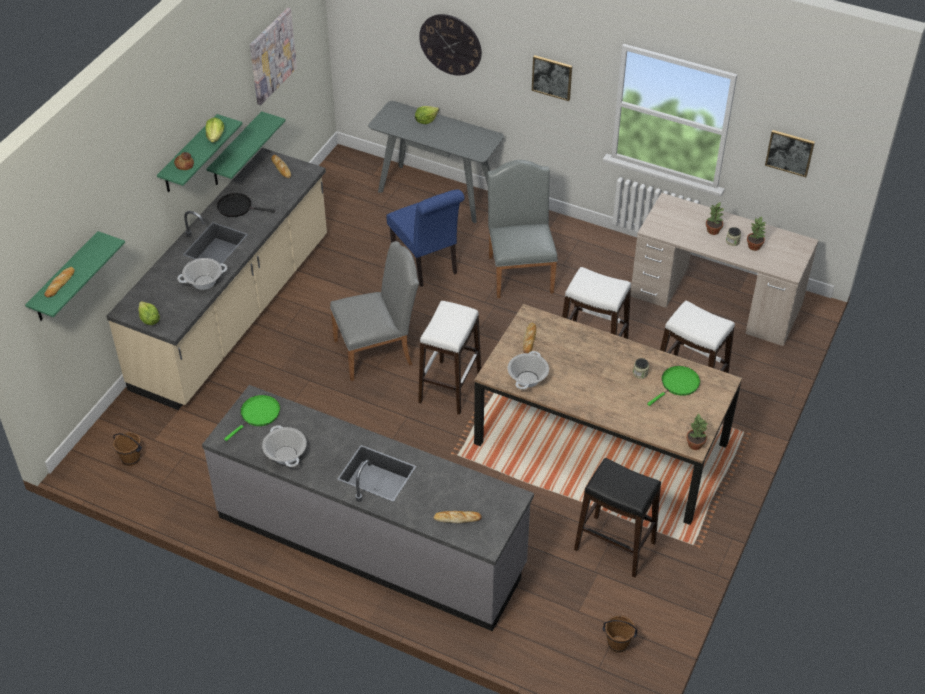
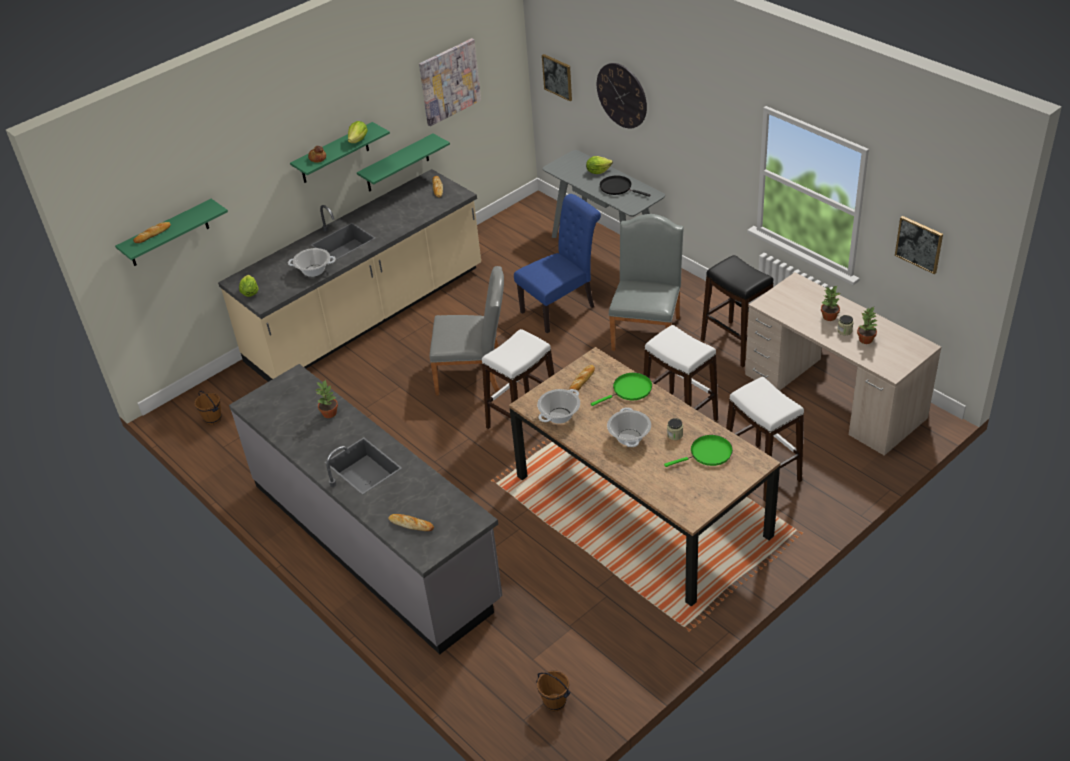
camera: 25 degrees right, 5 degrees down
(237, 207) = (380, 214): black frying pan -> black frying pan (618, 188)
(258, 415) = (291, 391): green frying pan -> green frying pan (630, 390)
(286, 455) = (293, 430): cooking pot -> cooking pot (629, 437)
(427, 264) = (562, 307): blue chair -> blue chair turned 120 degrees counterclockwise
(552, 77) = (705, 137): picture -> picture (557, 77)
(614, 546) = (602, 607): black stool -> black stool (736, 344)
(694, 444) = (693, 515): potted plant -> potted plant (329, 413)

